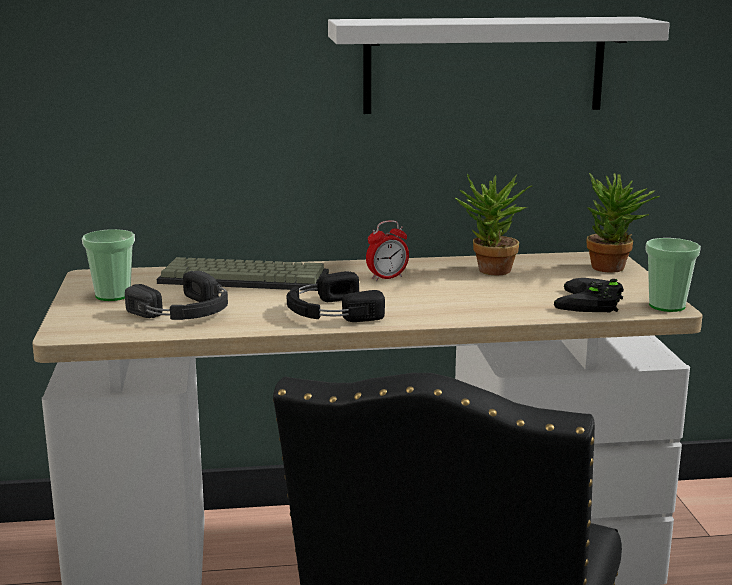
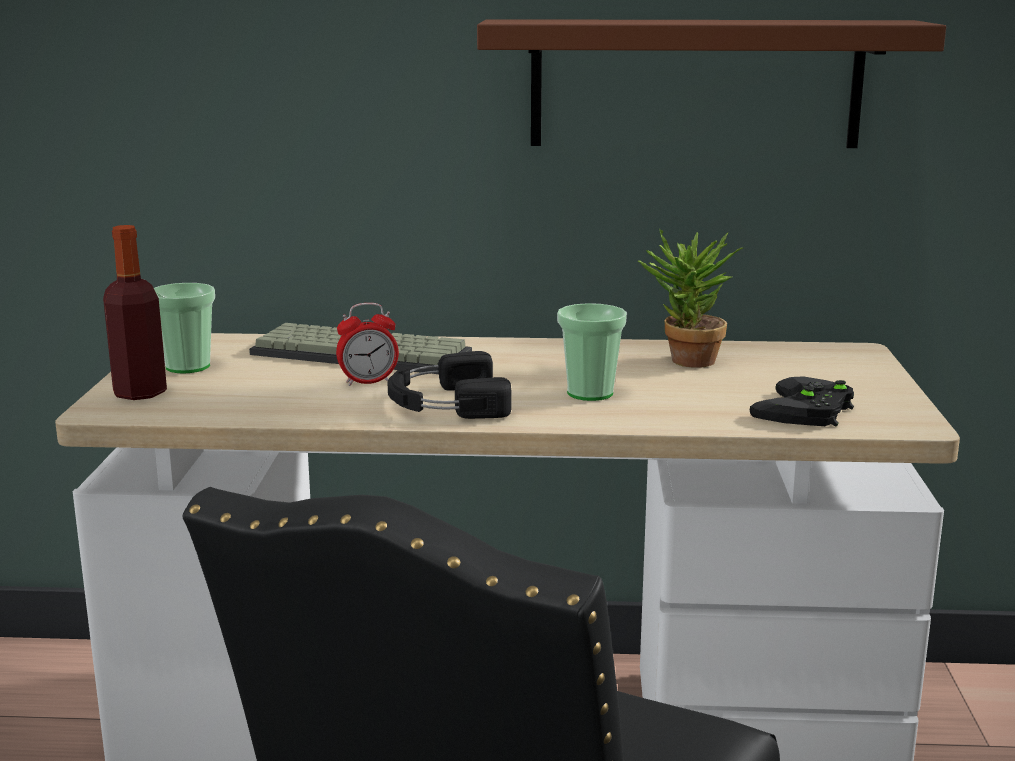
camera: 10 degrees right, 0 degrees up
(88, 318) = (140, 393): none -> bottle
(186, 312) = (263, 392): black headphones -> none
(387, 277) = (544, 363): alarm clock -> alarm clock (368, 382)
(484, 65) = (695, 84): white shelf -> brown shelf
(614, 269) = (860, 367): potted plant -> none
(667, 306) = (912, 422): cup -> cup (590, 393)

